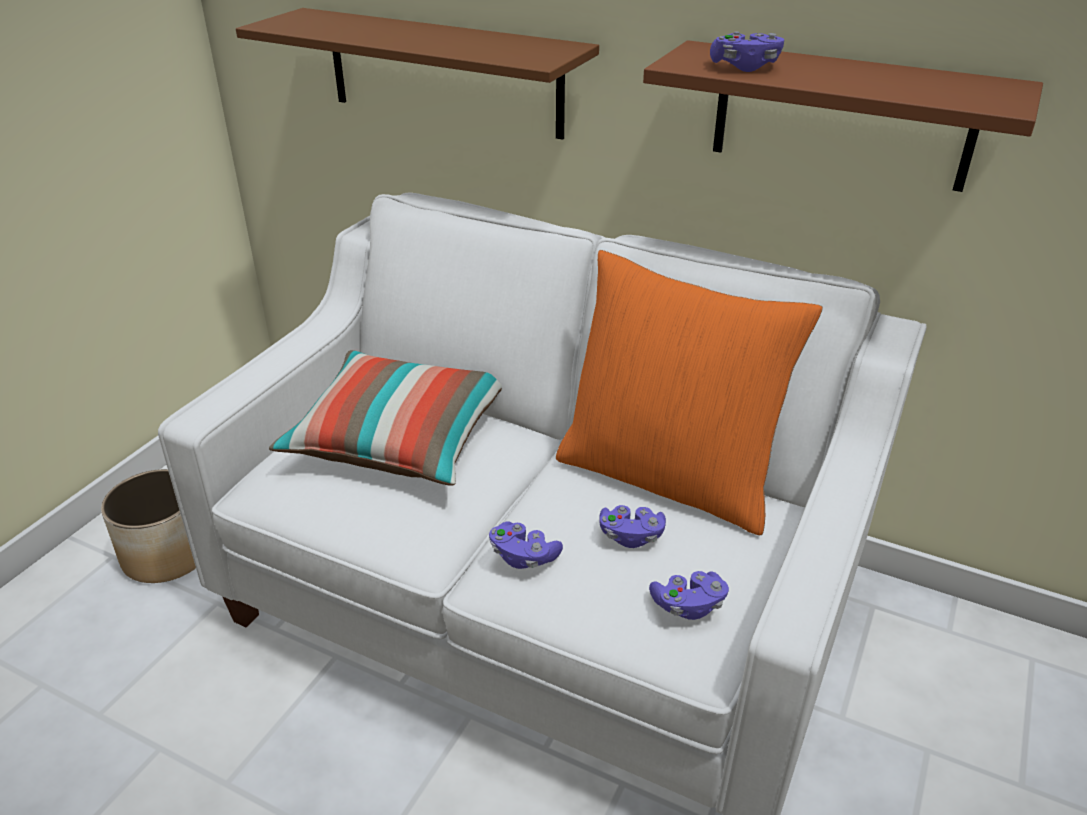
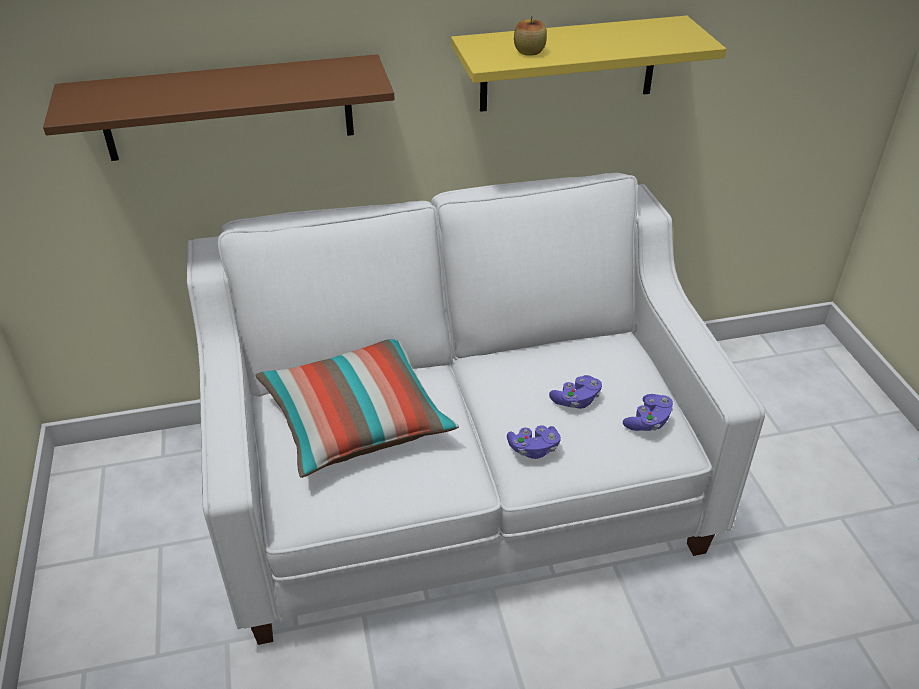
camera: 40 degrees left, 5 degrees up
(168, 554) = (136, 635): planter -> none
(669, 475) = (550, 351): orange pillow -> none
(744, 67) = (529, 52): purple game controller -> apple
(842, 116) = (568, 64): brown shelf -> yellow shelf

